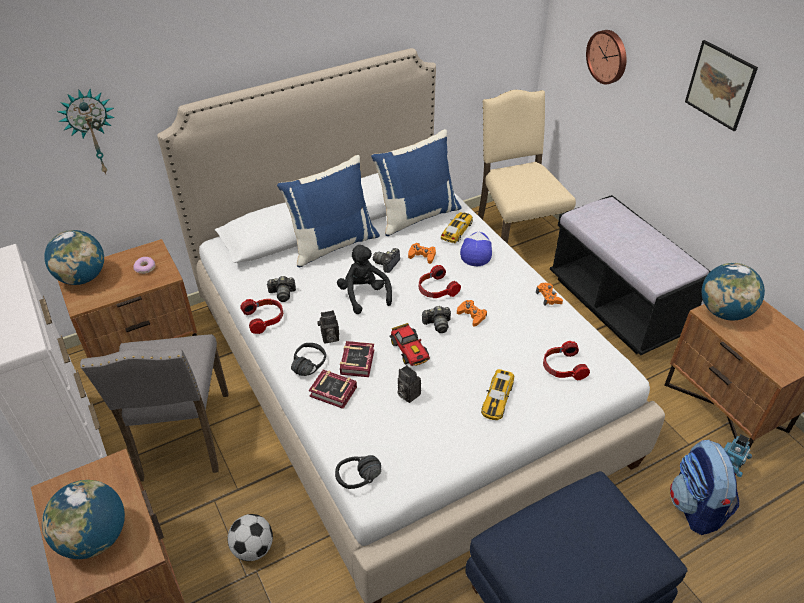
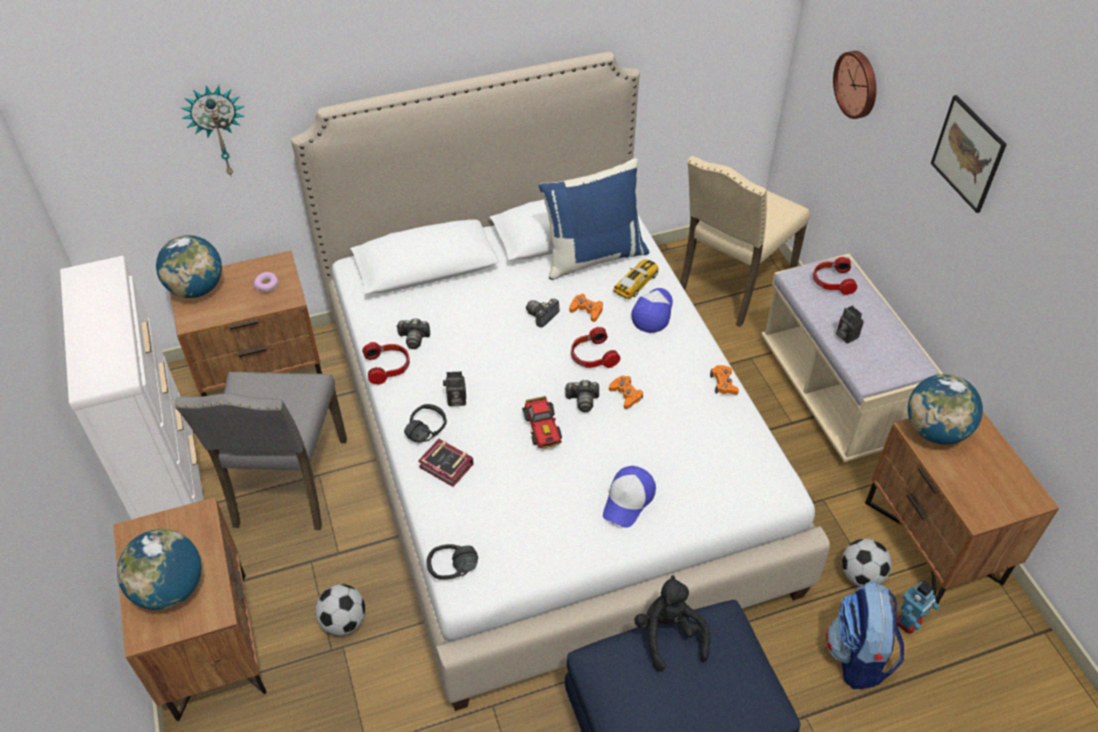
camera: 10 degrees right, 5 degrees up
(332, 244) = (484, 282): blue pillow -> none
(358, 361) = (482, 433): book -> none
(364, 295) = (506, 352): black plush toy -> black plush toy (669, 635)
(407, 394) = (527, 480): camera -> camera (845, 335)
(497, 399) = (628, 500): toy car -> cap
(516, 237) = (731, 285): beige chair -> beige chair turned 135 degrees counterclockwise
(562, 367) = (714, 473): headphones -> headphones (832, 282)
(616, 305) = (835, 392): black bench -> beige bench
(679, 441) = (861, 575): none -> football

